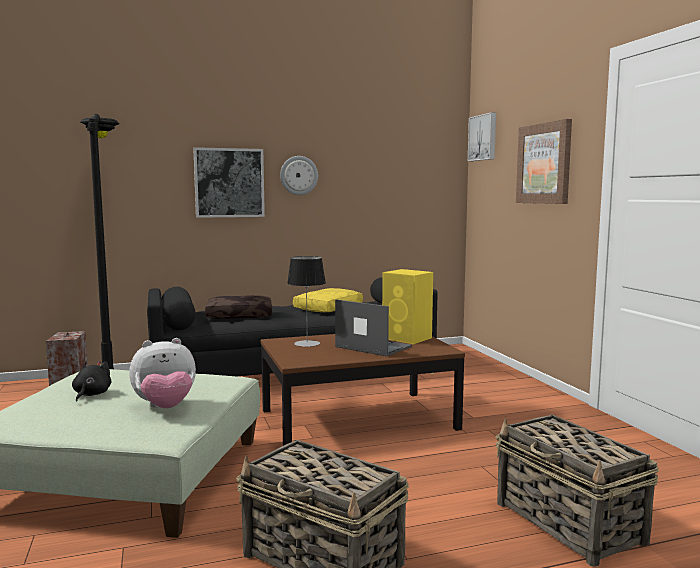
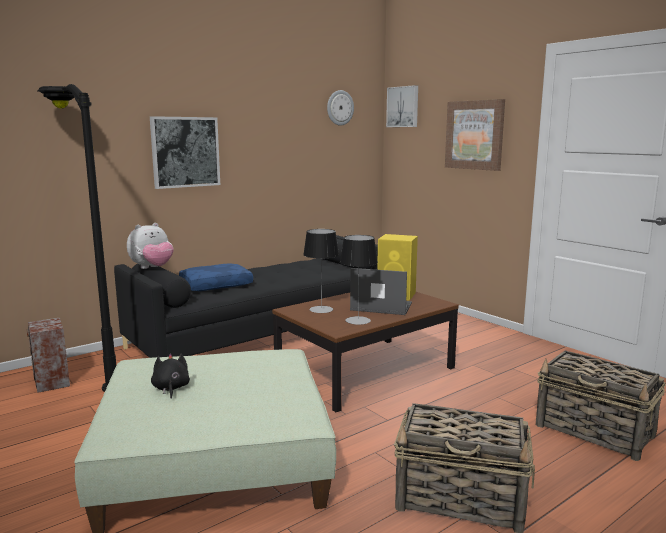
camera: 20 degrees left, 5 degrees up
(165, 407) = (265, 391): plush toy -> plush toy (152, 268)
(240, 315) = (216, 285): brown pillow -> blue pillow
(299, 175) = (248, 143): wall clock -> wall clock (339, 107)
(329, 308) = (289, 270): yellow pillow -> none
(329, 356) = (358, 320): none -> table lamp

